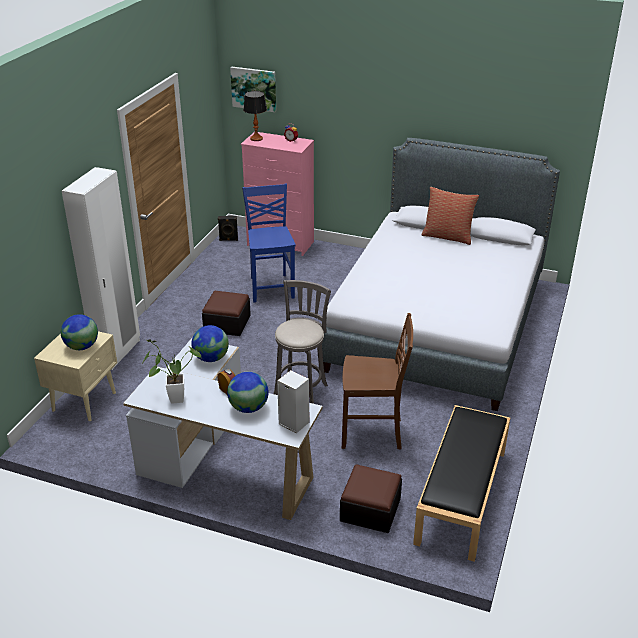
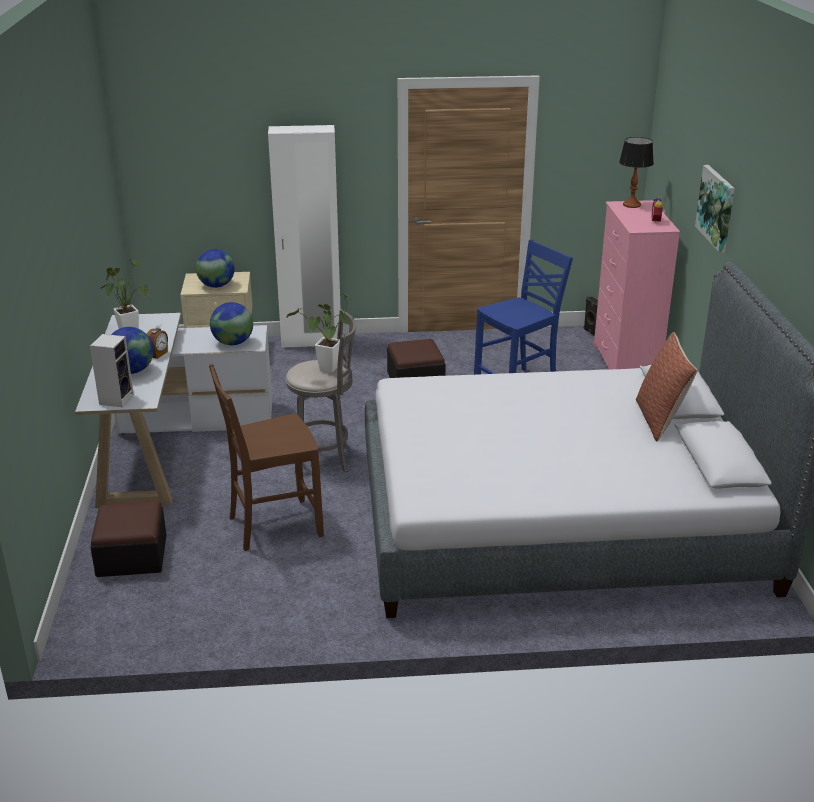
camera: 65 degrees right, 5 degrees down
(254, 88) = (665, 140): picture -> picture (717, 208)
(303, 325) = (326, 370): none -> potted plant
(373, 433) = (273, 525): brown chair -> brown chair turned 90 degrees clockwise
(462, 496) = (185, 621): black bench -> none

